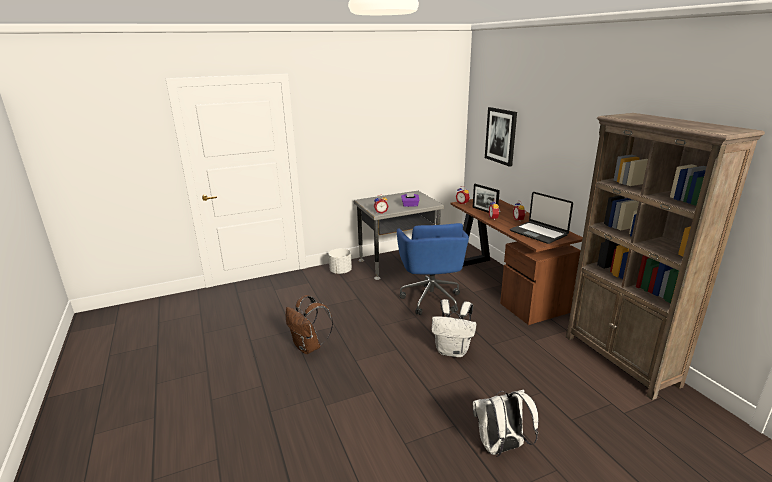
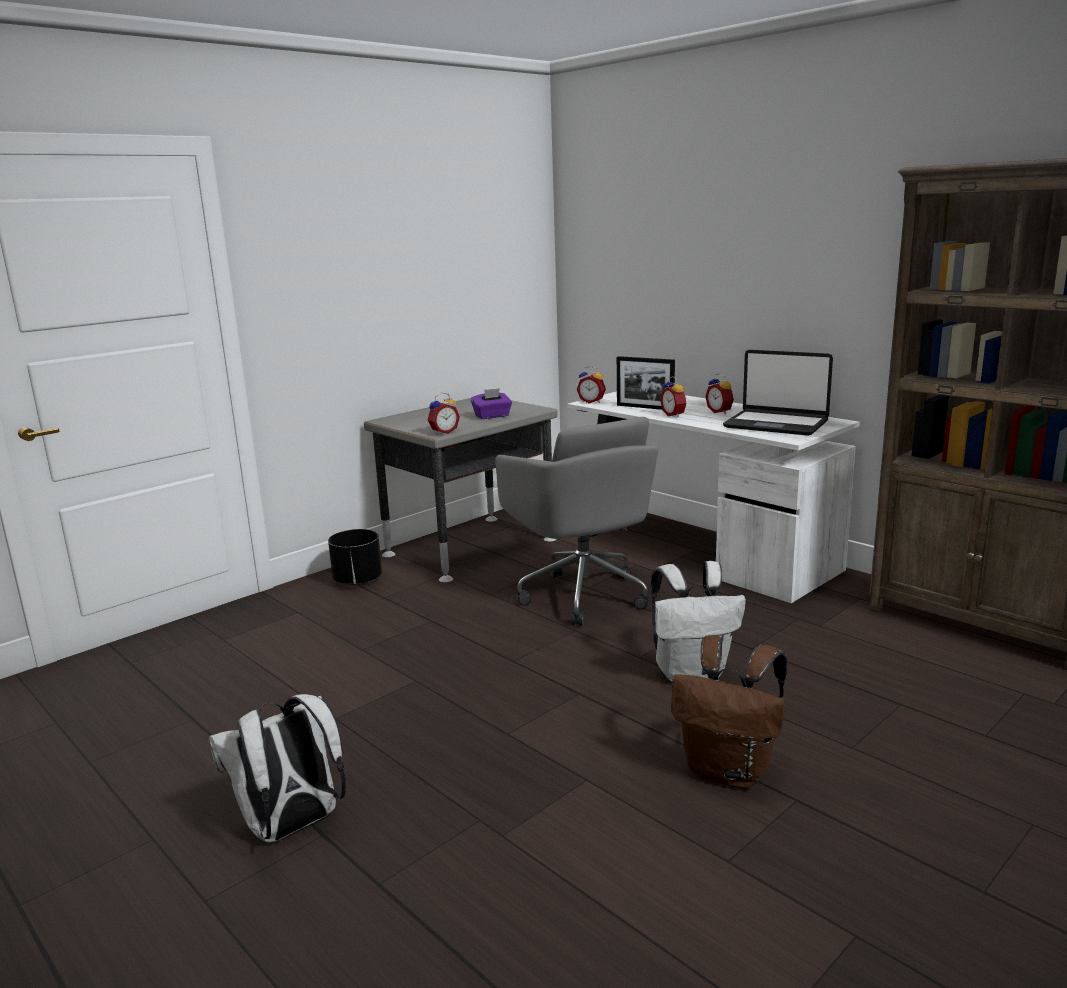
camera: 20 degrees left, 5 degrees down
(309, 347) = (384, 732): brown backpack -> brown backpack (730, 771)
(340, 271) = (357, 581): white planter -> black planter
(430, 298) = (580, 594): blue office chair -> grey office chair
(501, 136) = (642, 266): picture -> none
(501, 447) = (910, 815): white backpack -> white backpack (292, 827)
(504, 285) = (700, 550): brown desk -> white desk

